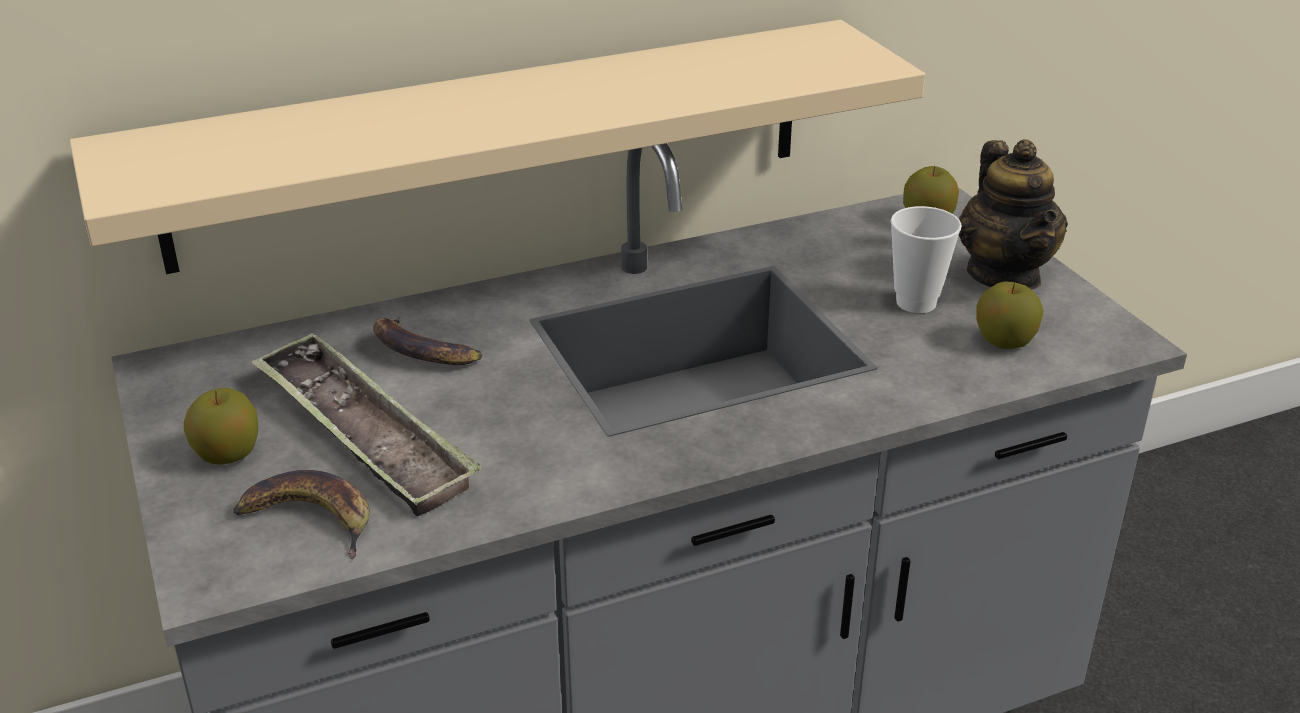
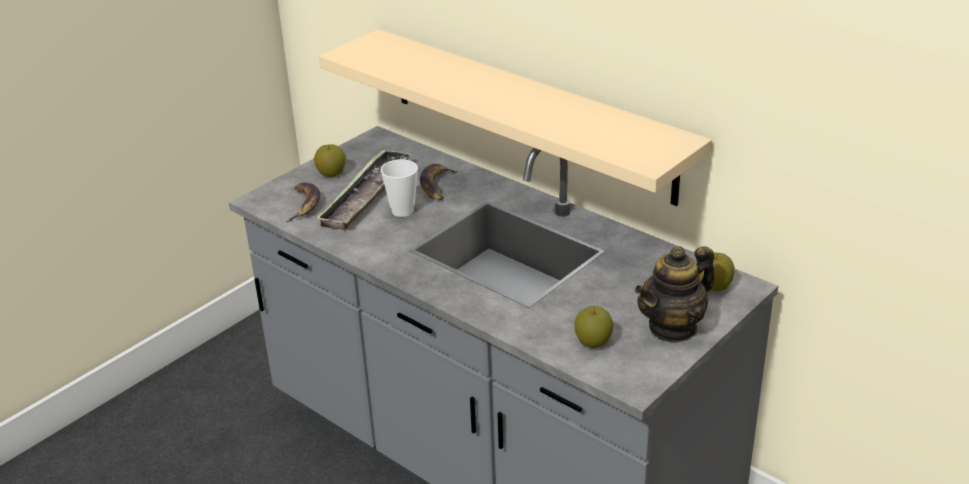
camera: 65 degrees right, 0 degrees up
(916, 303) = (609, 304): cup -> cup (402, 211)

